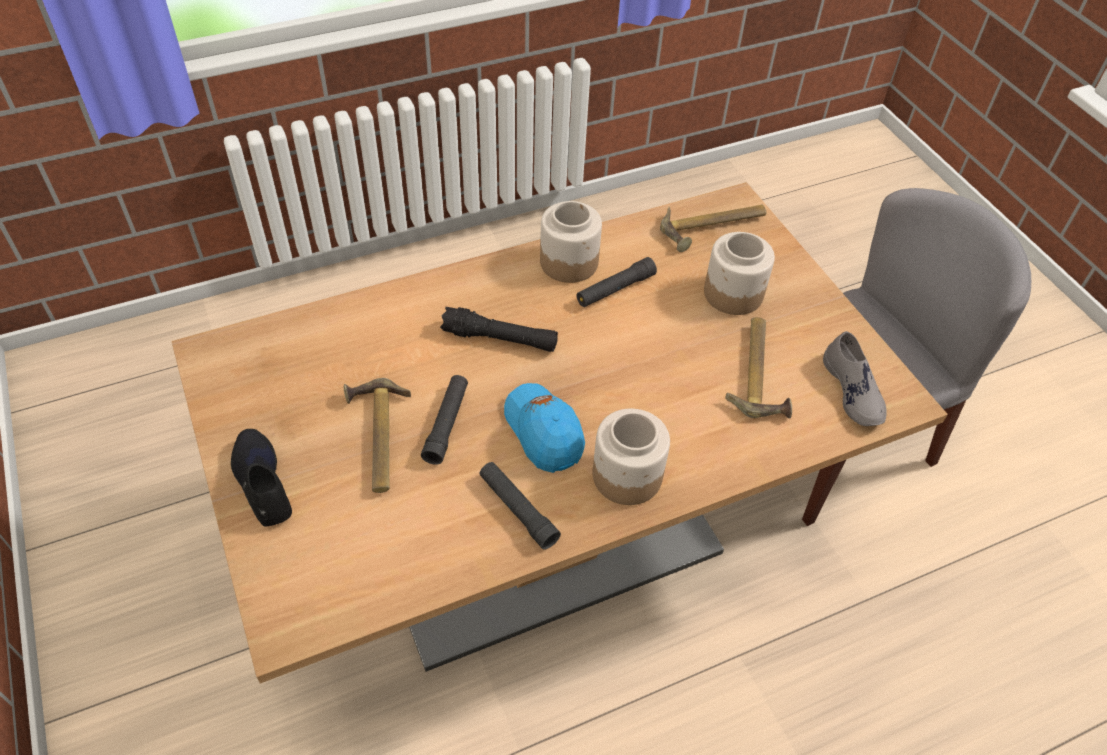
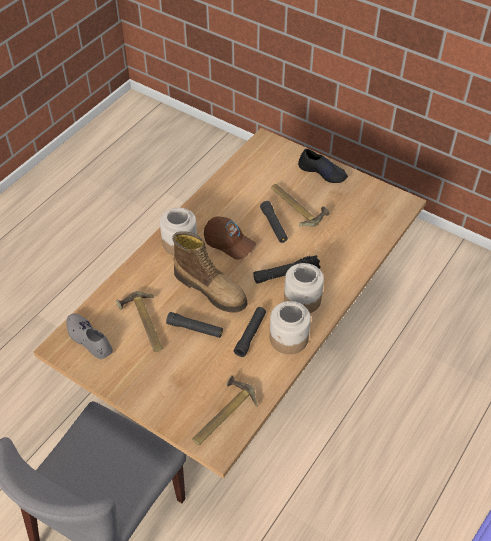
camera: 150 degrees right, 0 degrees up
(518, 509) = (216, 209): black flashlight -> black flashlight (195, 329)
(544, 432) = (229, 243): blue cap -> brown cap
(626, 373) = (211, 289): none -> boot
(734, 294) = (182, 368): jar -> jar (302, 299)

